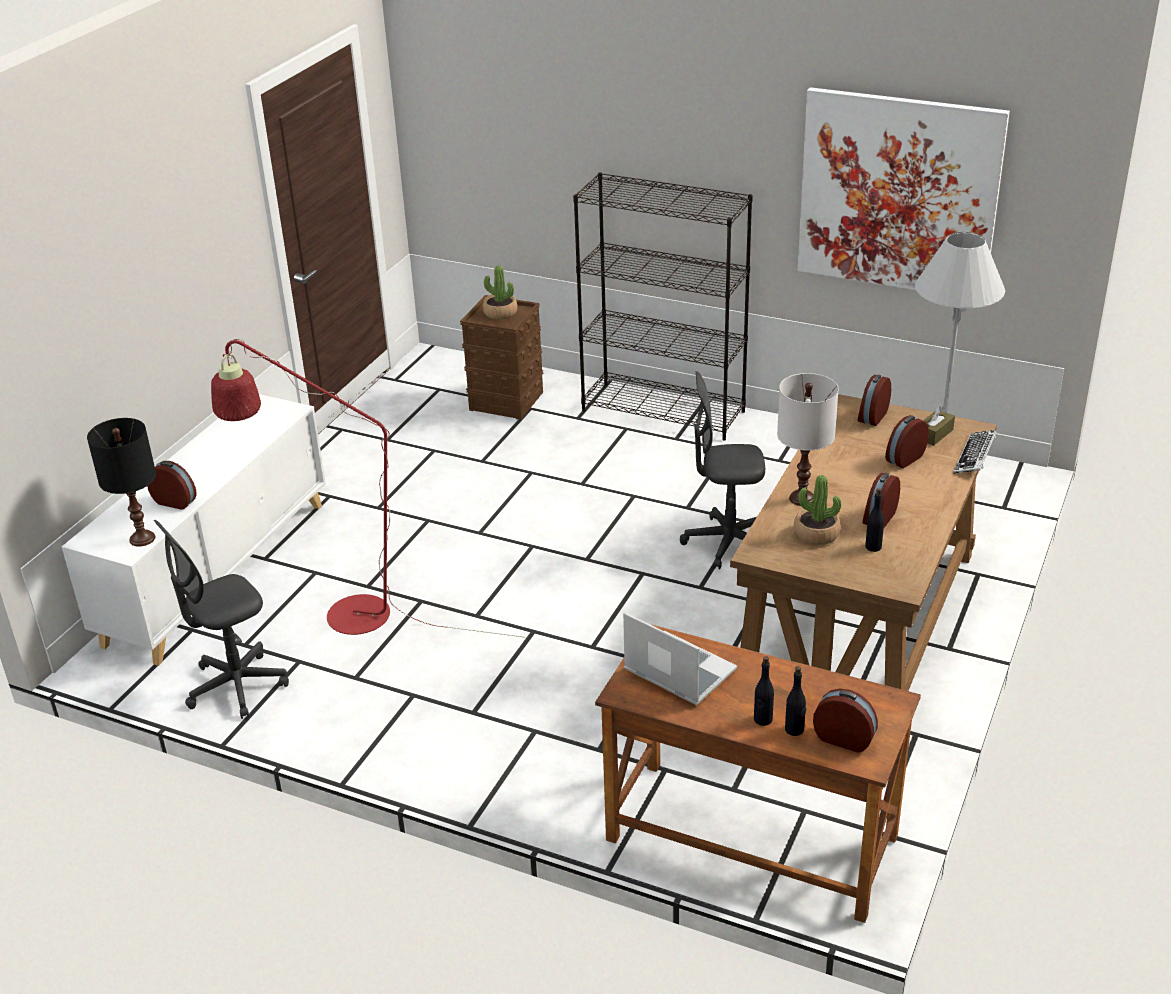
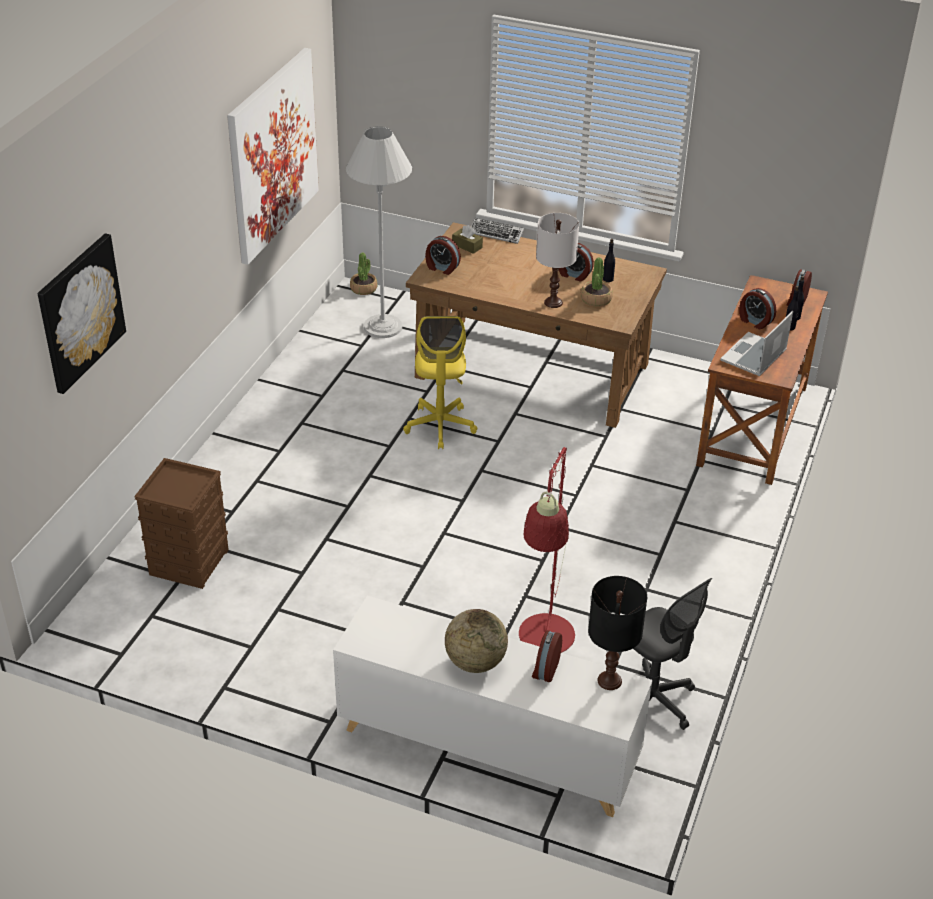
camera: 95 degrees left, 5 degrees up
(202, 462) = (475, 662): none -> globe
(500, 313) = (173, 486): potted plant -> potted plant (363, 289)
(527, 117) = (80, 312): none -> picture
(664, 411) = (229, 457): black bookcase -> none
(727, 543) = (440, 426): grey office chair -> yellow office chair
(904, 458) = (499, 260): alarm clock -> alarm clock (754, 321)

